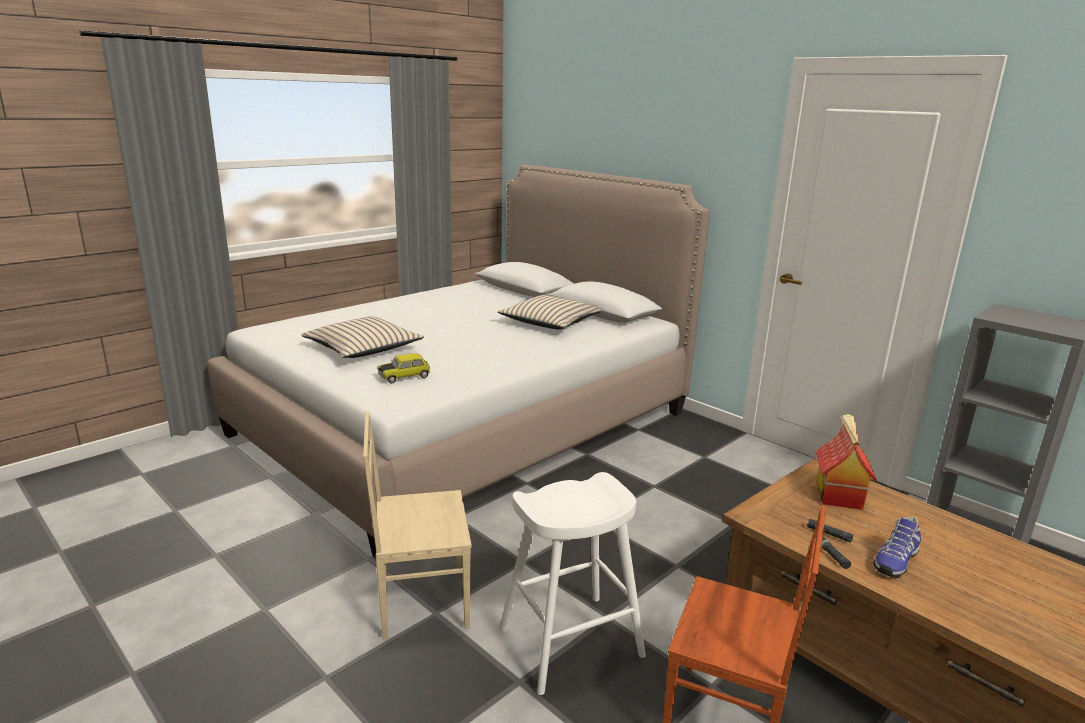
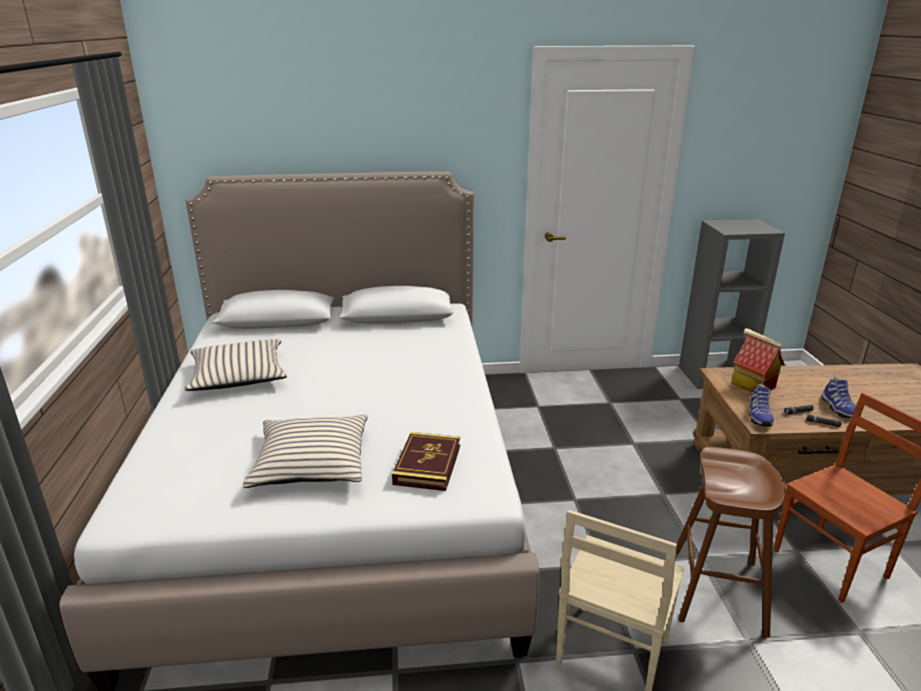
camera: 50 degrees left, 5 degrees up
(404, 376) = (427, 465): toy car -> book
(550, 322) = (387, 345): beige pillow -> beige pillow (238, 375)
(571, 642) = (718, 590): white stool -> brown stool
(770, 511) = (758, 416): none -> shoe

